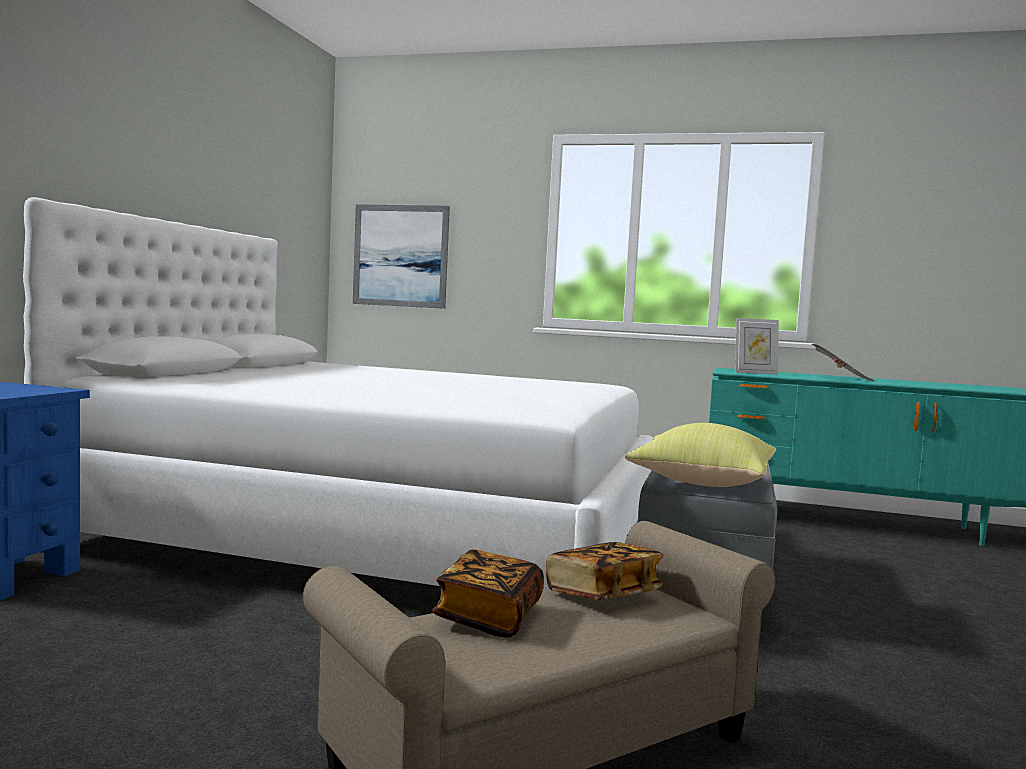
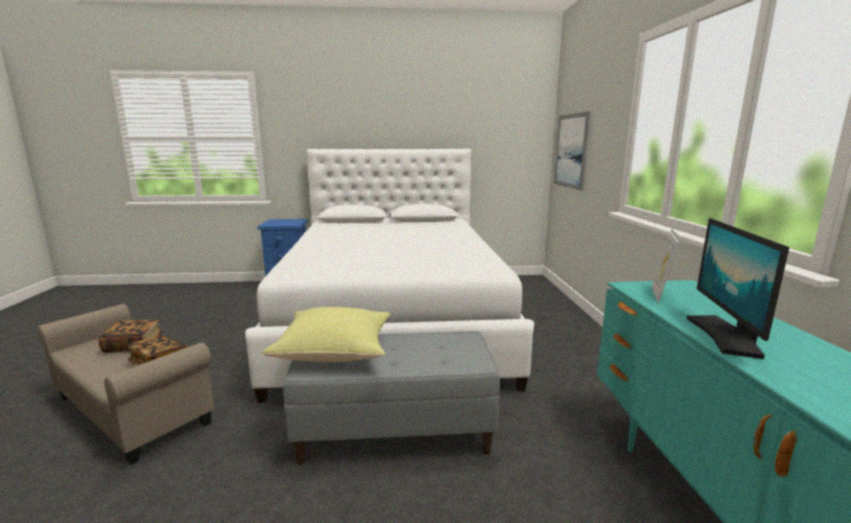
camera: 70 degrees right, 10 degrees up
(754, 373) = (660, 295): picture frame -> picture frame turned 45 degrees clockwise
(841, 379) = (725, 336): newspaper -> monitor

